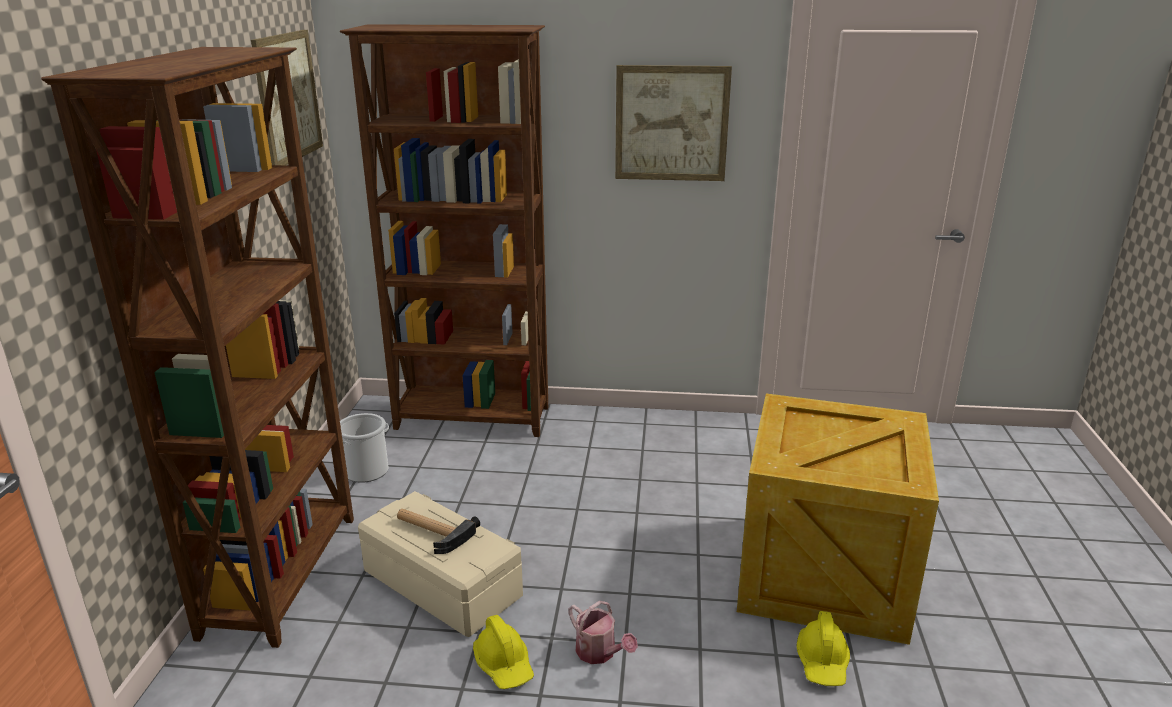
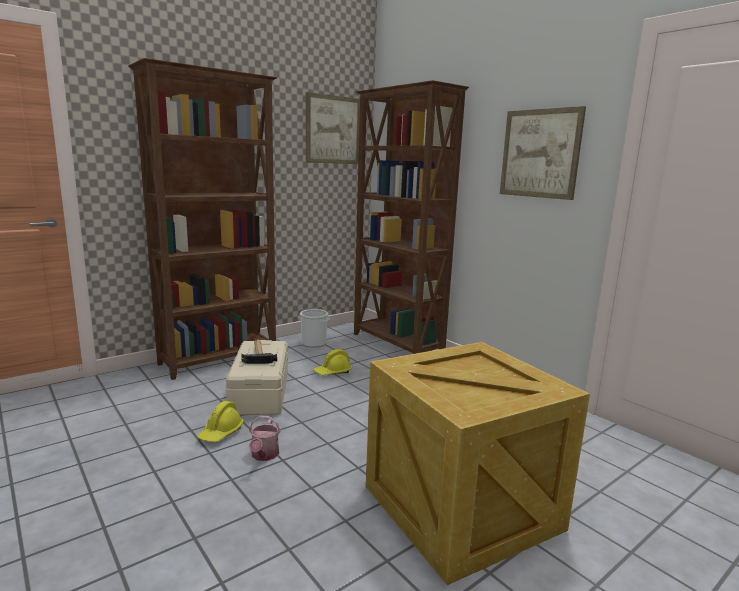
camera: 45 degrees right, 10 degrees down
(822, 662) = (365, 545): yellow hard hat -> yellow hard hat (332, 372)

